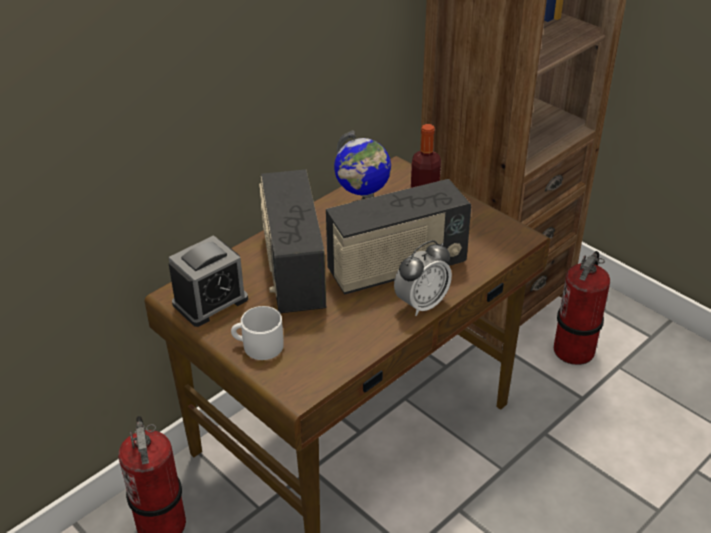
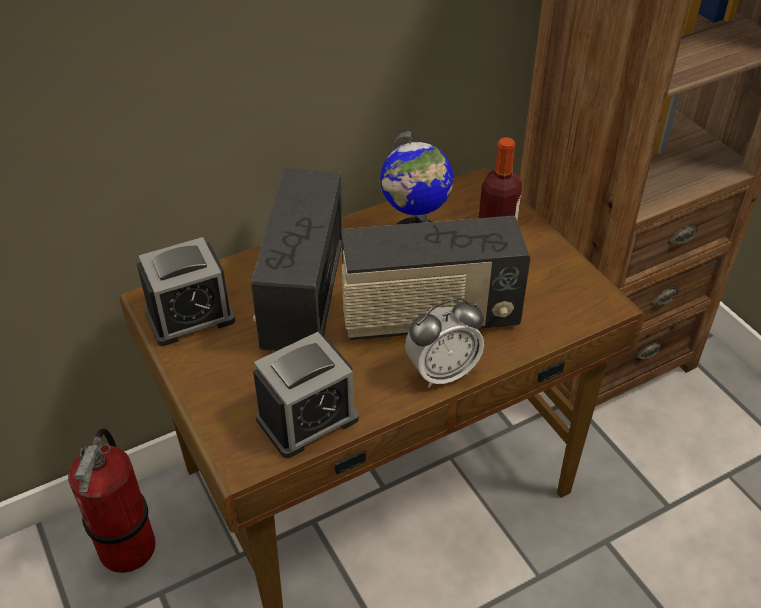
camera: 15 degrees right, 5 degrees up
(258, 345) = (220, 386): white mug -> none
(334, 354) = (307, 419): none -> alarm clock
(574, 350) = (677, 441): fire extinguisher -> none

